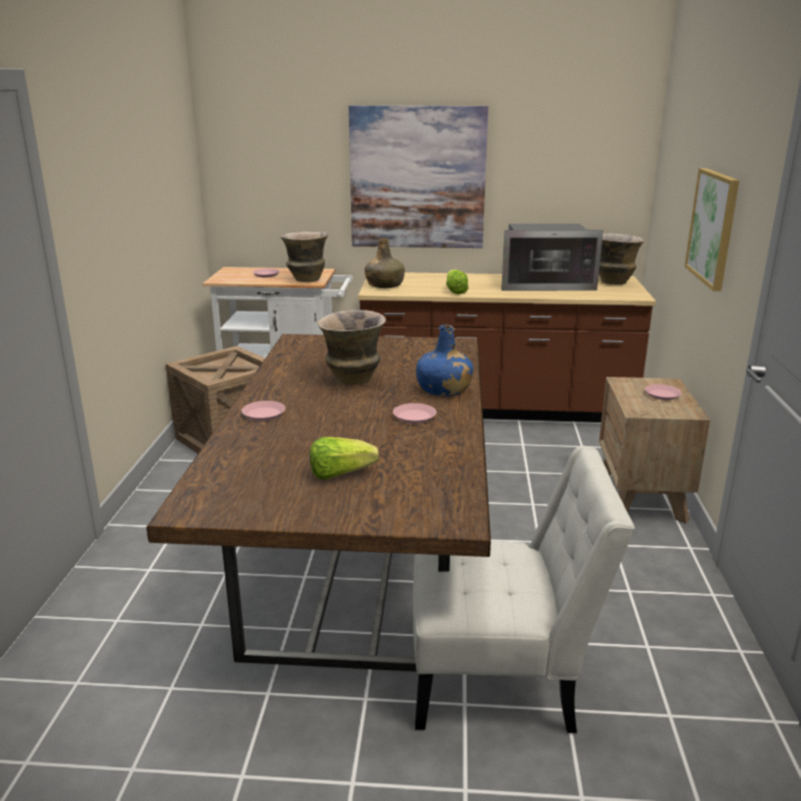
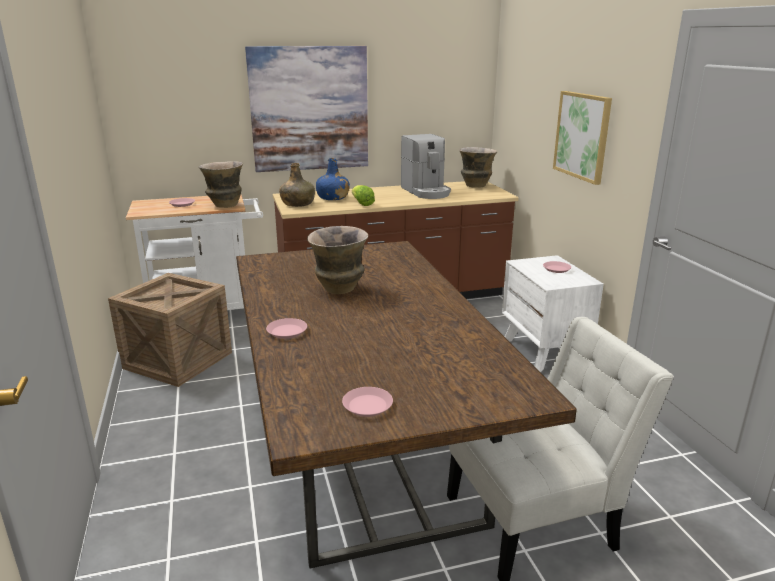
camera: 20 degrees left, 0 degrees up
(340, 474) = (405, 374): lettuce -> none
(414, 417) = (420, 313): pink plate -> pink plate (367, 406)
(443, 389) = (421, 287): blue bottle -> blue bottle (333, 198)
(545, 284) = (426, 191): microwave -> coffee machine
(641, 497) = (544, 351): brown nightstand -> white nightstand

